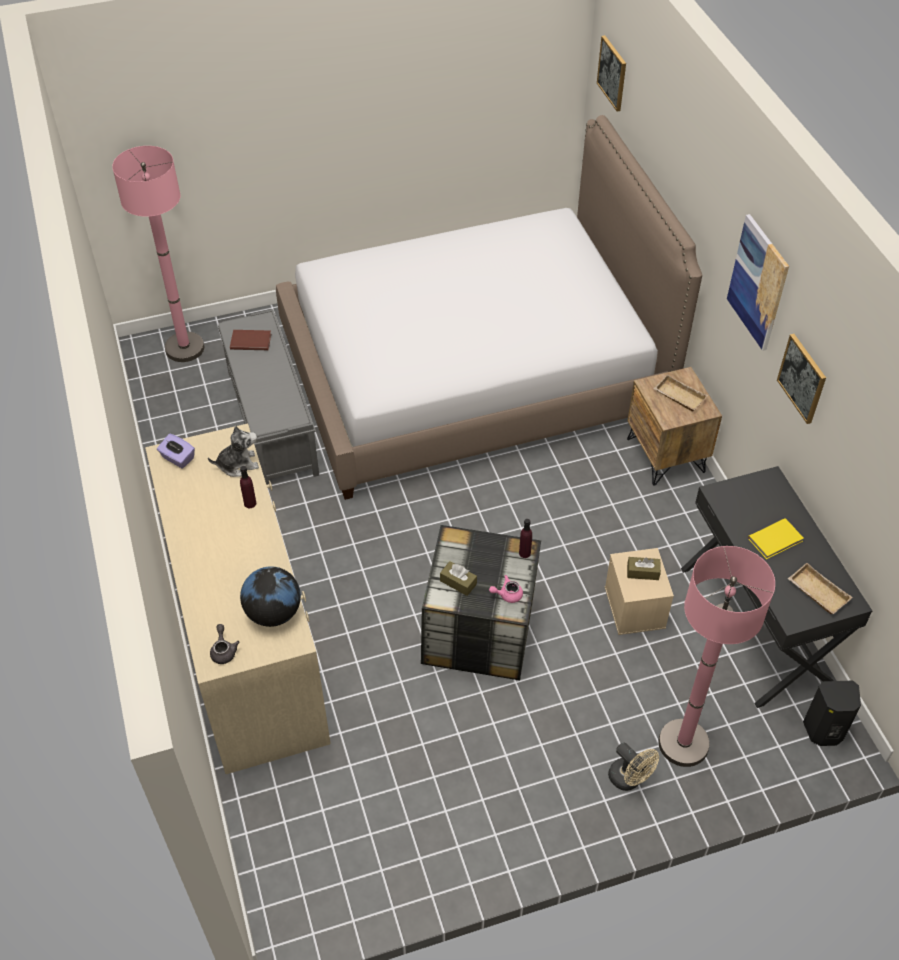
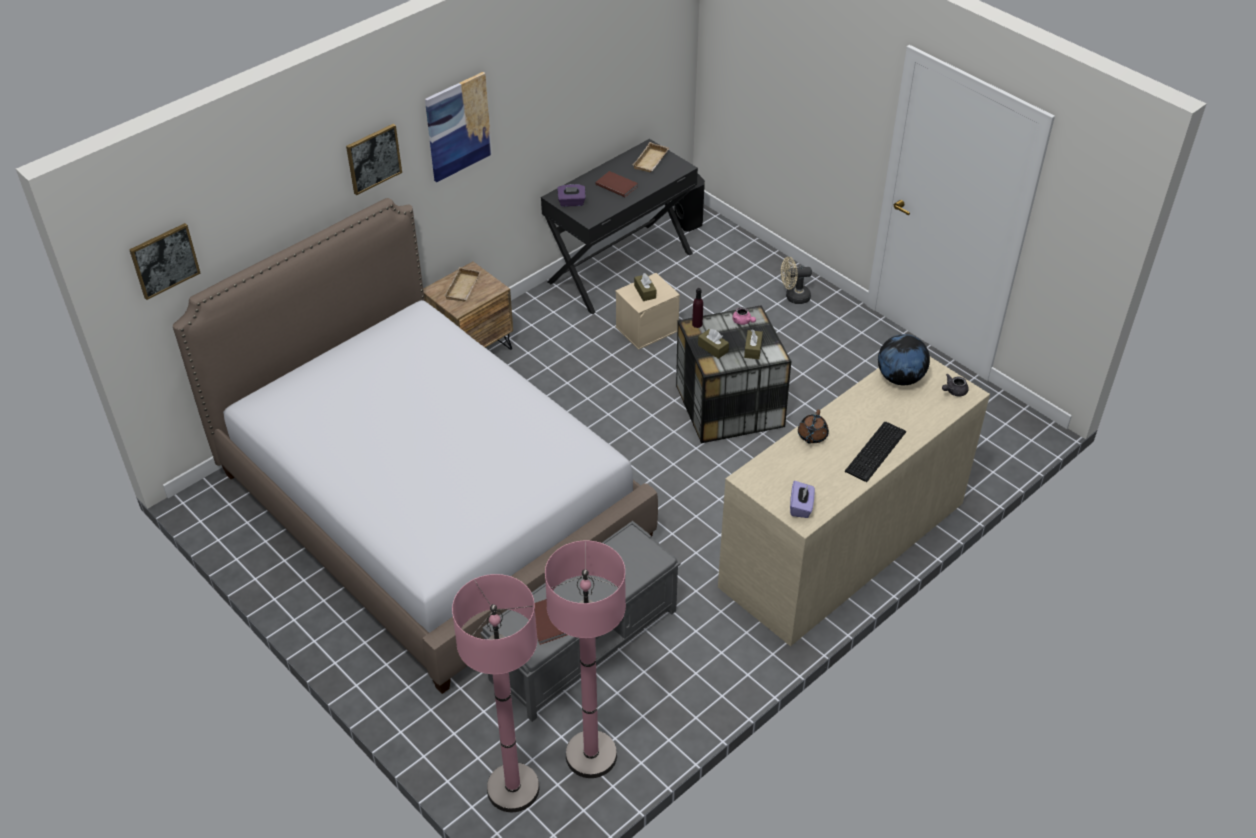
camera: 115 degrees left, 5 degrees down
(195, 543) = (877, 451): none -> keyboard
(238, 464) = (777, 462): plush toy -> none
(250, 503) = (812, 436): purple bottle -> brown teapot
(478, 549) = (713, 348): none -> brown tissue box
(629, 779) = (793, 297): beige fan -> beige fan turned 120 degrees counterclockwise
(683, 743) = (746, 279): pink floor lamp -> pink floor lamp (591, 755)
(755, 488) = (571, 202): none -> purple tissue box
(776, 540) = (616, 185): yellow book -> brown book
(802, 378) = (530, 115): picture -> picture (373, 158)

